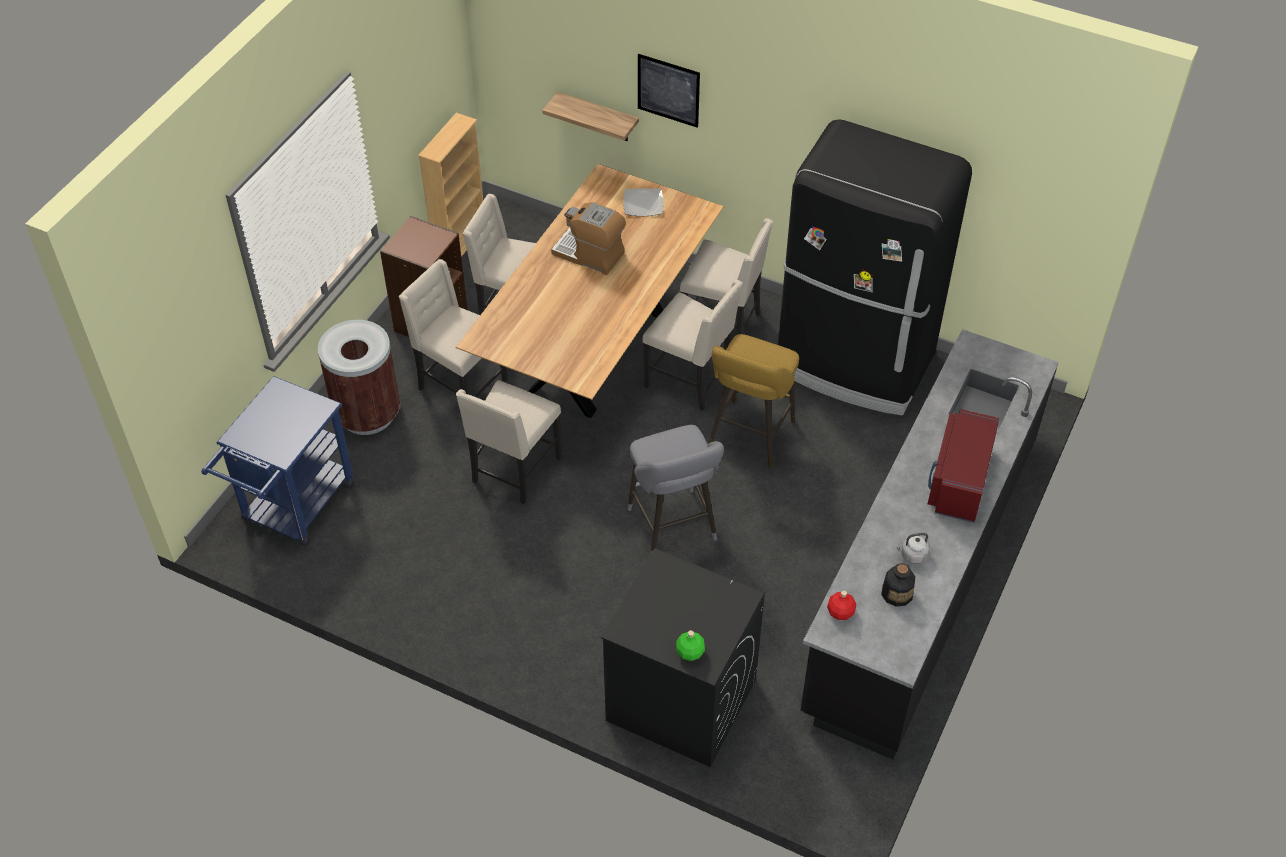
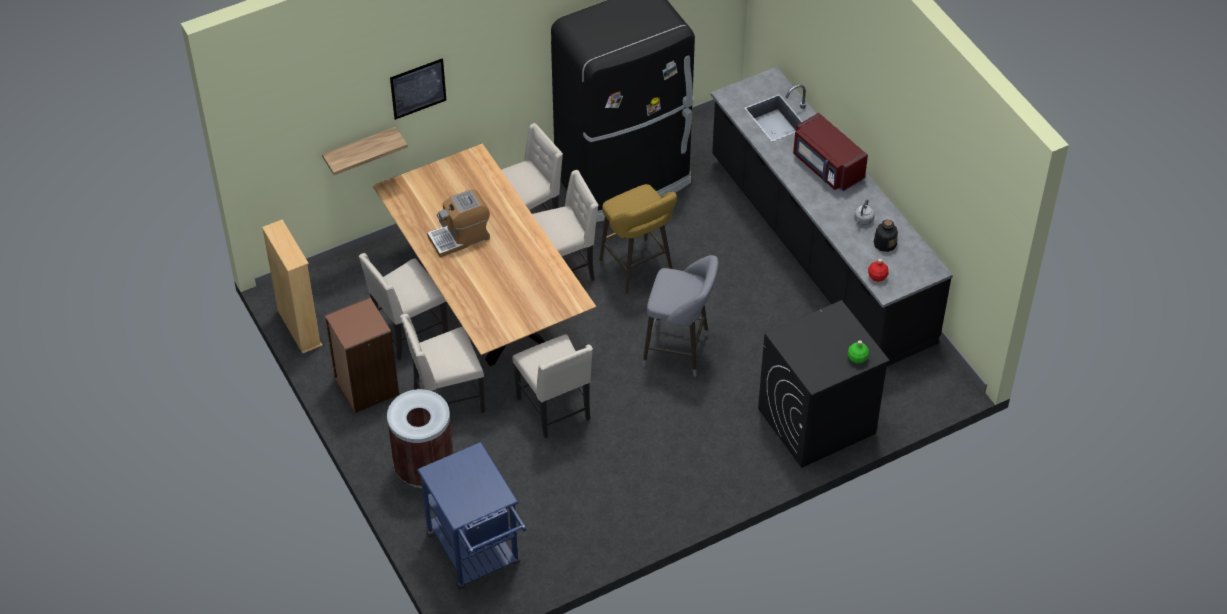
camera: 55 degrees left, 0 degrees up
(643, 204) = (438, 183): plate -> none

